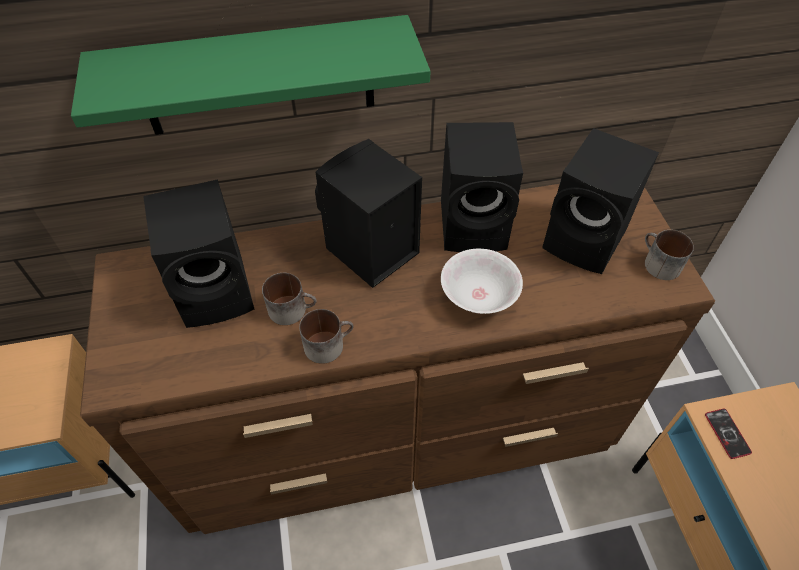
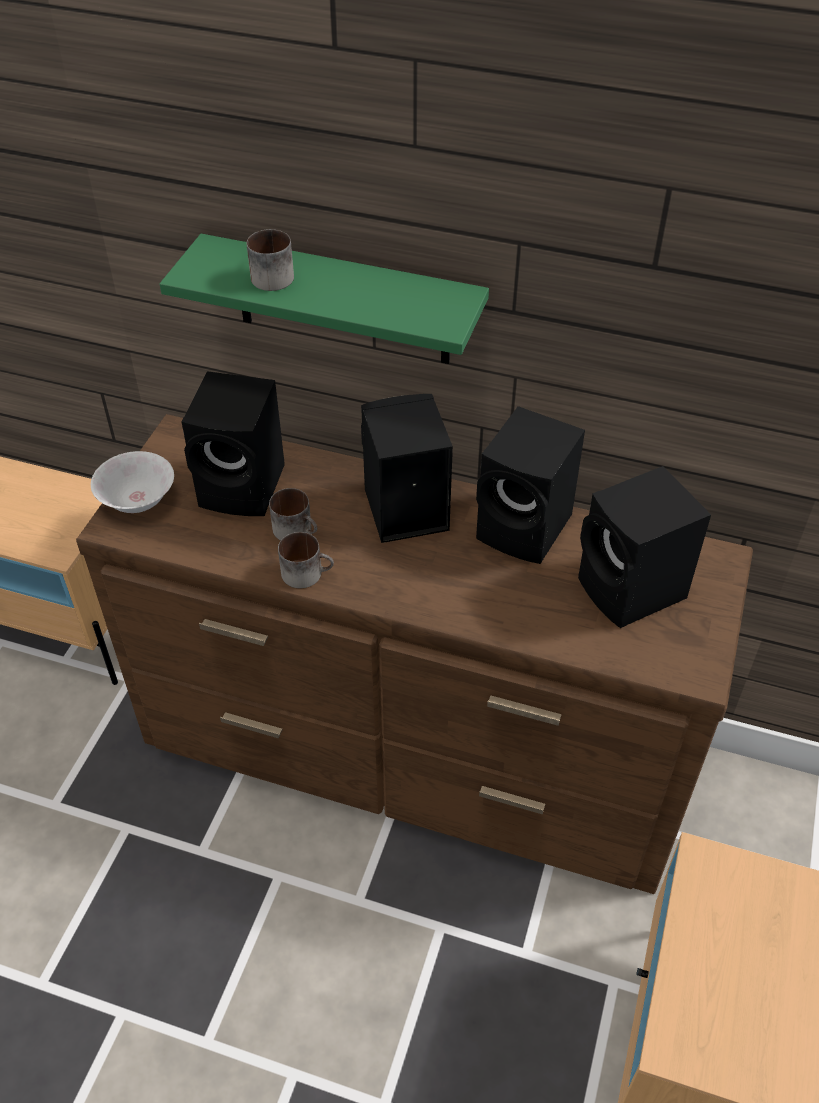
camera: 30 degrees right, 5 degrees down
(479, 297) = (476, 595): white bowl -> white bowl (138, 501)
(657, 263) = (691, 645): mug -> mug (270, 275)
(727, 433) = (707, 883): phone -> none

